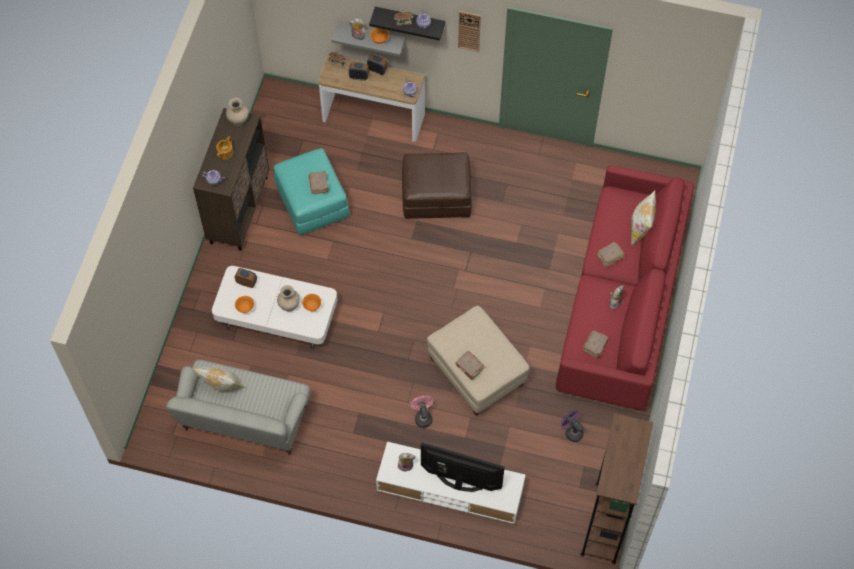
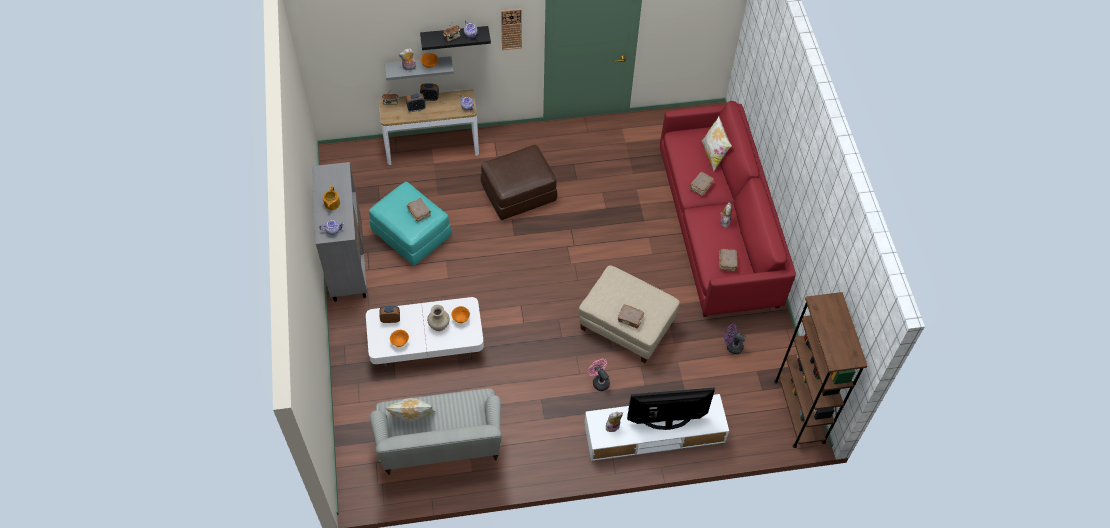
camera: 25 degrees left, 5 degrees down
(238, 119) = (330, 171): beige vase -> none
(239, 209) = (347, 263): brown cabinet -> grey cabinet

